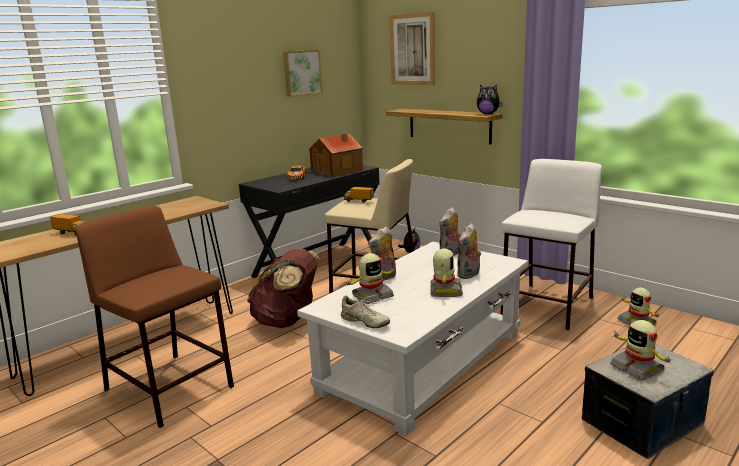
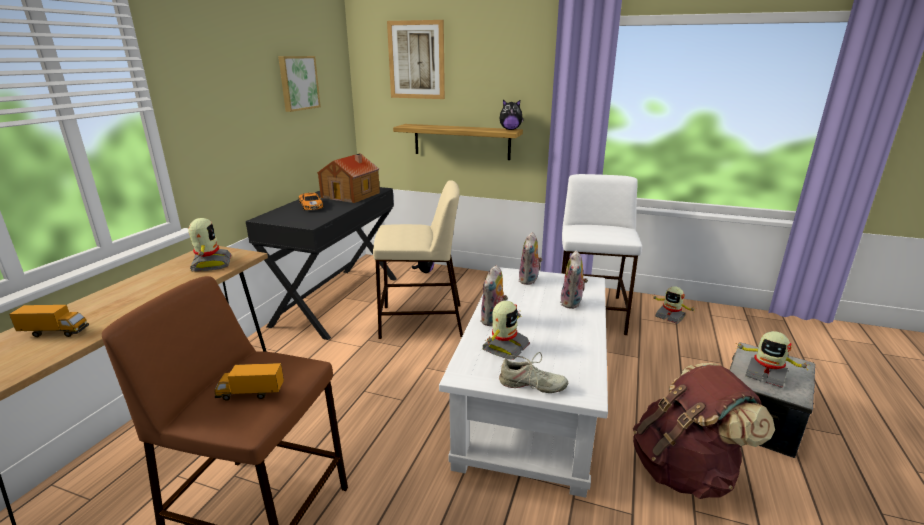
camera: 25 degrees left, 5 degrees up
(287, 321) = (352, 379): brown backpack -> brown backpack (685, 470)
(358, 201) = (400, 230): toy truck -> toy truck (251, 394)
(444, 291) = (570, 327): toy robot -> toy robot (210, 264)

